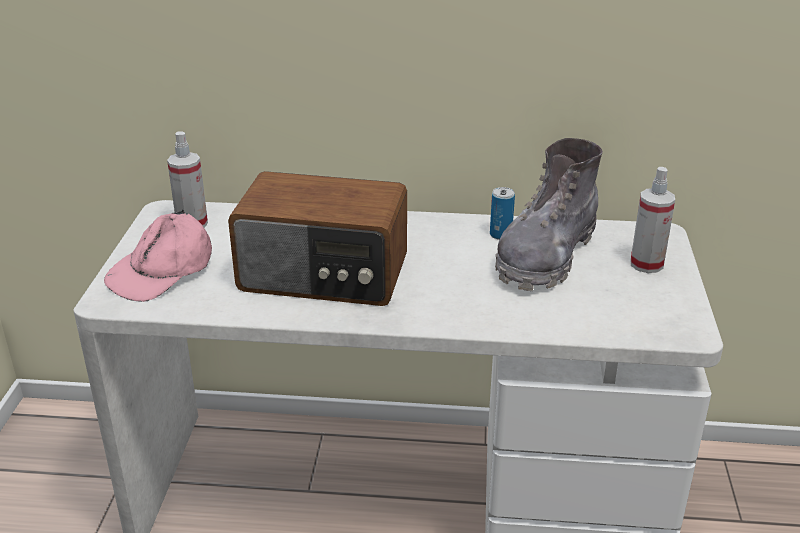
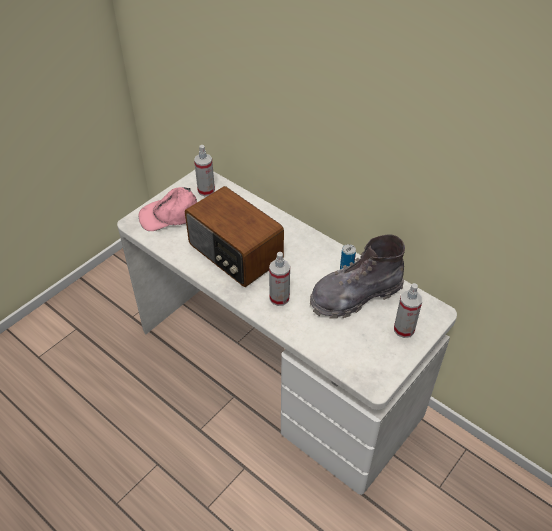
camera: 35 degrees right, 15 degrees up
(451, 297) = (279, 298): none -> spray bottle

